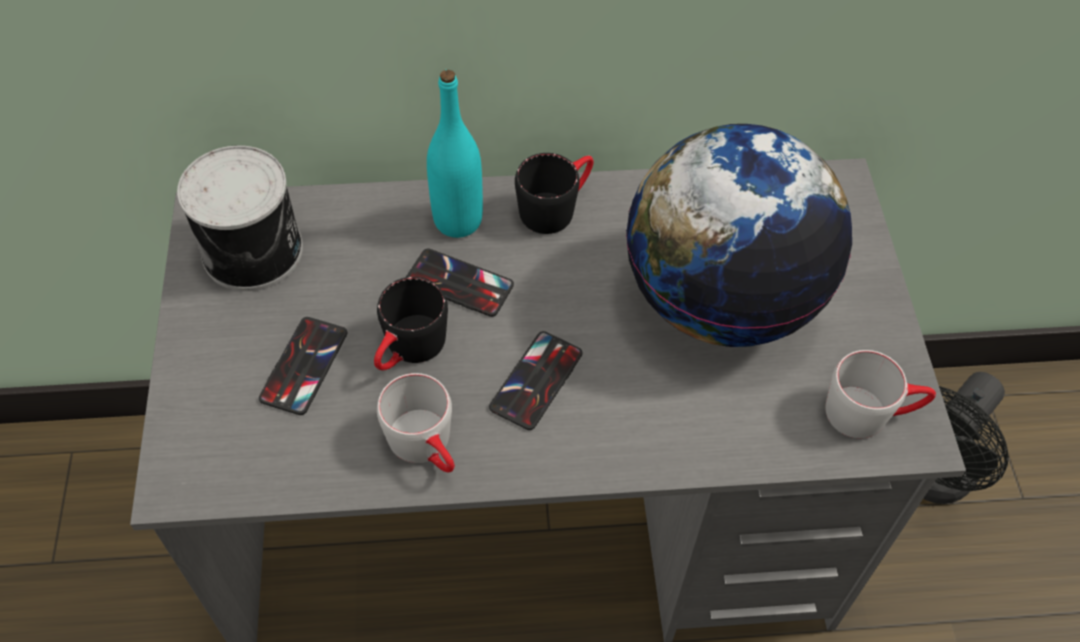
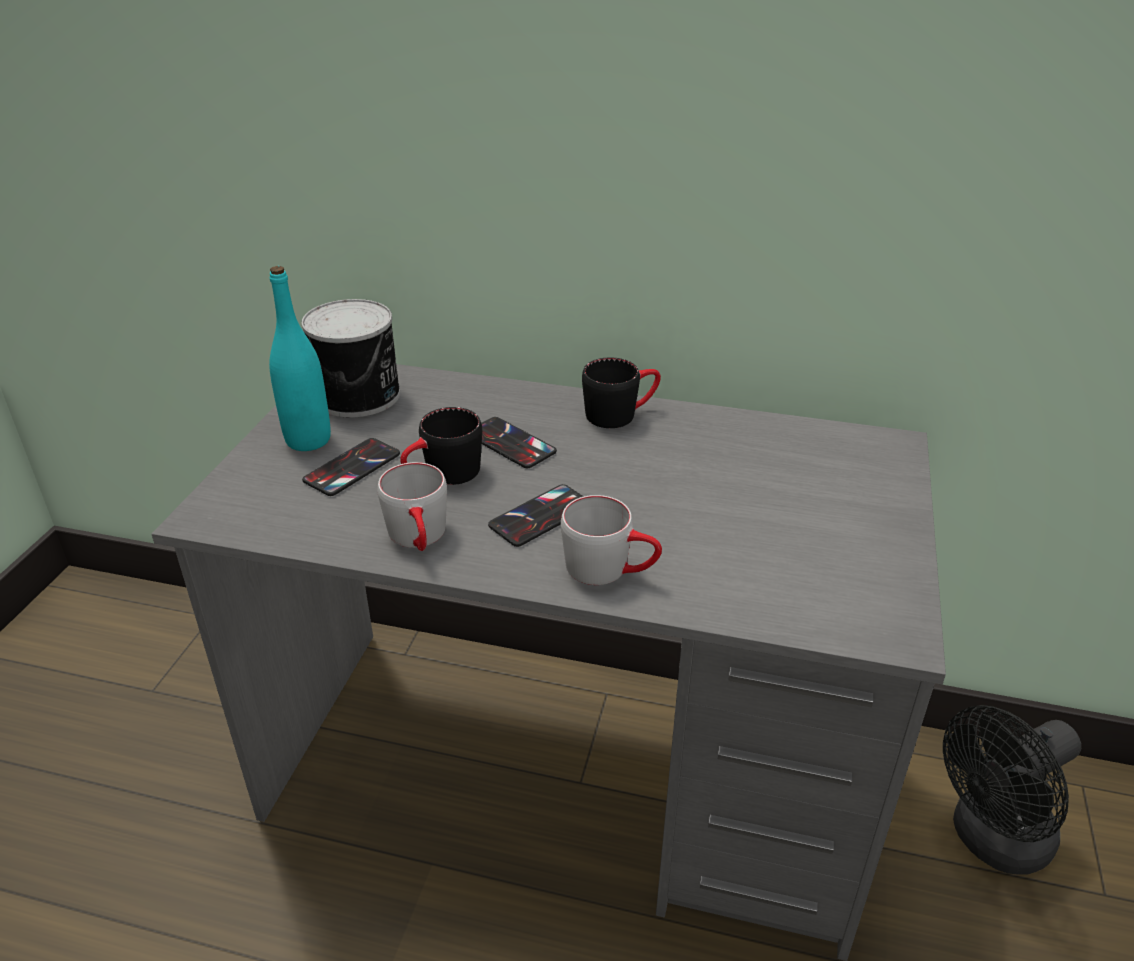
camera: 20 degrees right, 20 degrees down
(458, 220) = (532, 407): turquoise bottle -> turquoise bottle (308, 440)
(720, 299) = (740, 497): globe -> none
(871, 413) = (857, 606): grey mug -> grey mug (610, 569)

